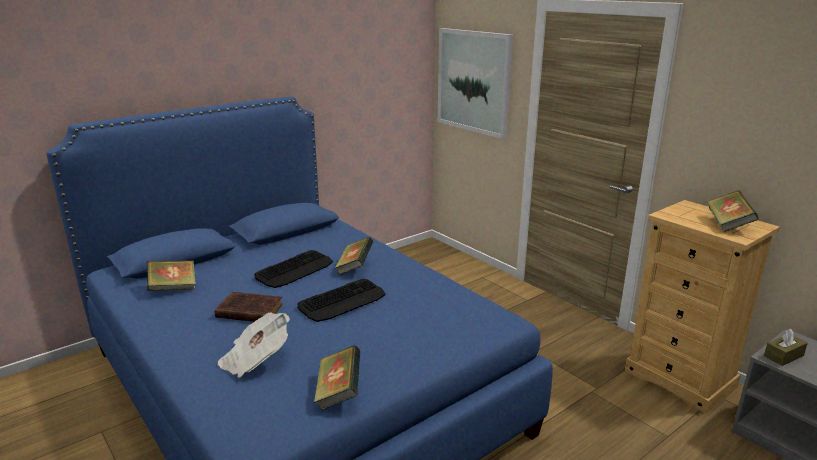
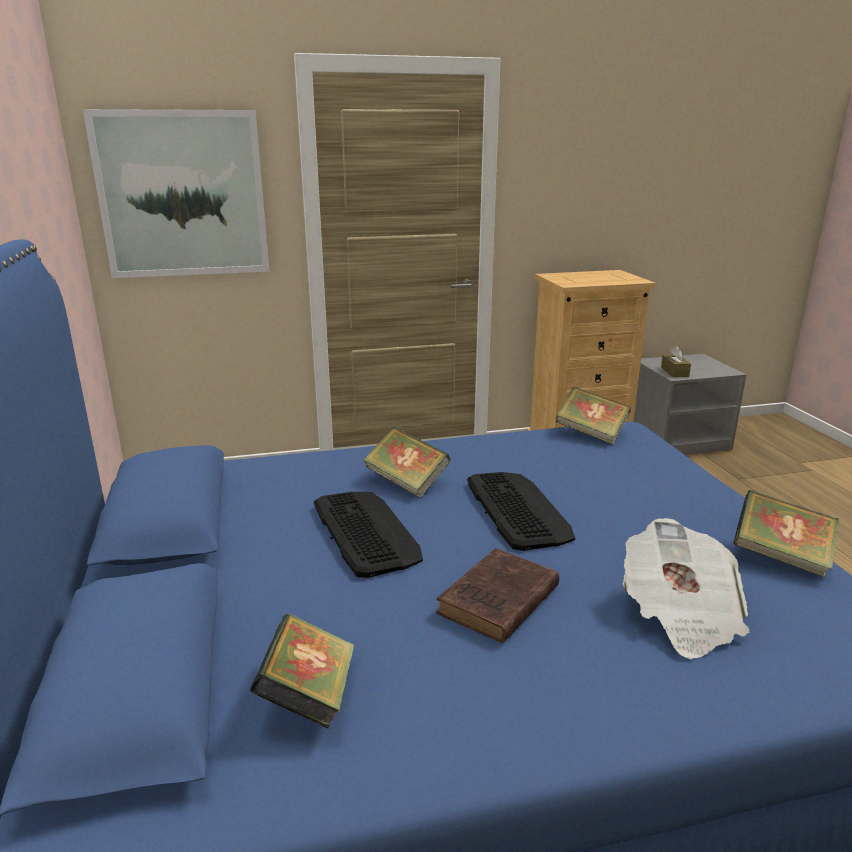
camera: 65 degrees left, 0 degrees up
(728, 224) = (607, 277): book -> book (591, 433)

